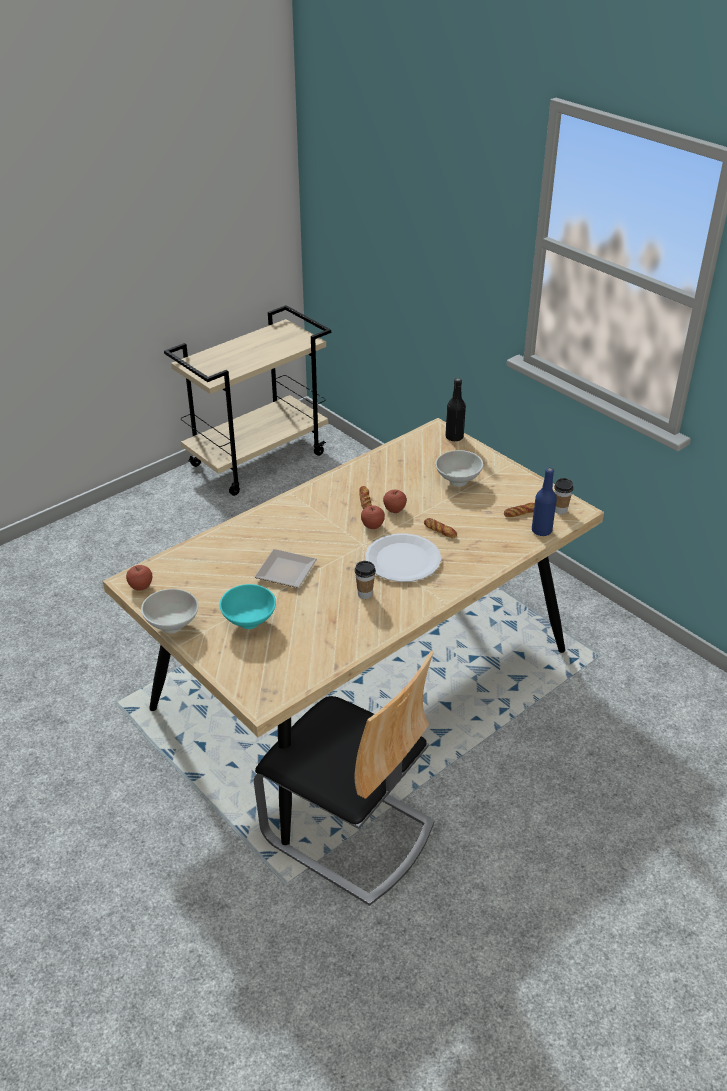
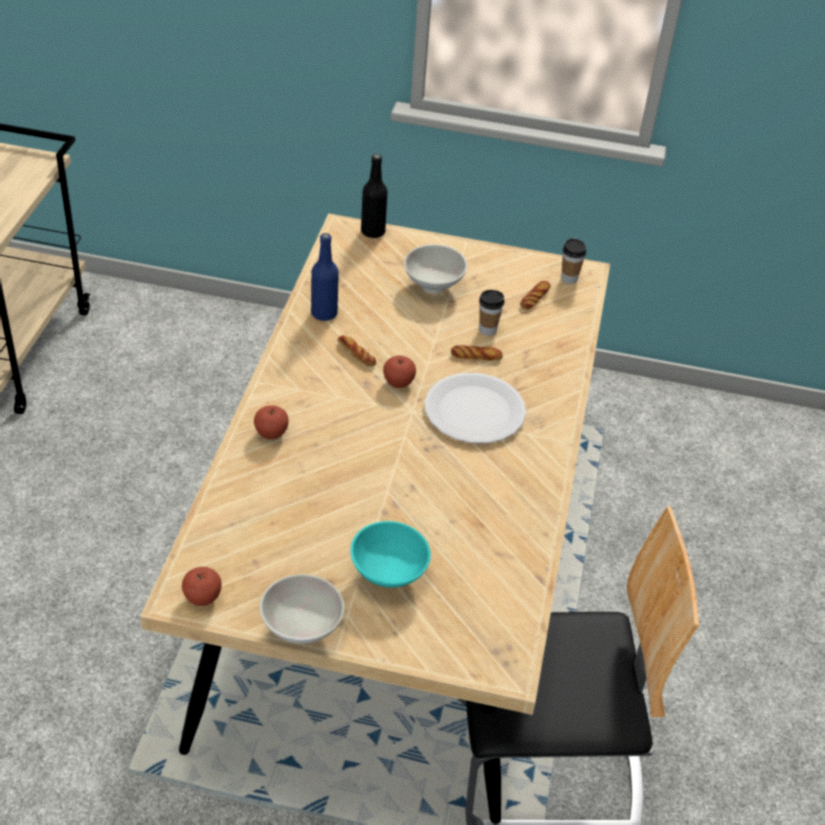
camera: 40 degrees left, 5 degrees up
(283, 572) = (359, 489): plate -> none
(365, 594) = (478, 473): cup -> cup (487, 330)
(394, 510) = (401, 351): apple -> apple (271, 434)
(541, 531) = (575, 311): blue bottle -> blue bottle (324, 313)

